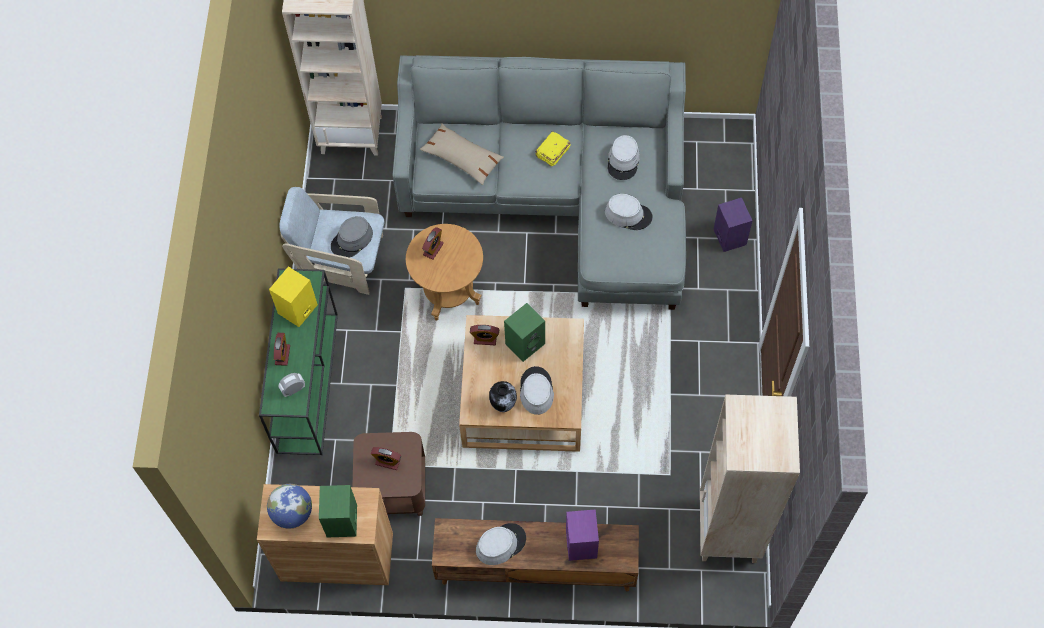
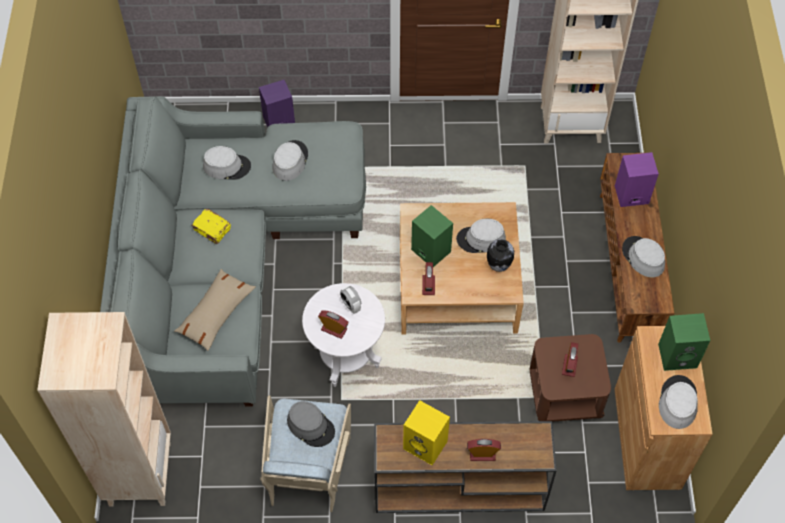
camera: 95 degrees left, 5 degrees down
(292, 513) = (677, 402): globe -> grey hat
(293, 390) = (522, 438): alarm clock -> alarm clock (351, 305)
(307, 381) = (457, 488): green console table -> brown console table
(449, 293) = (346, 357): brown side table -> white side table

